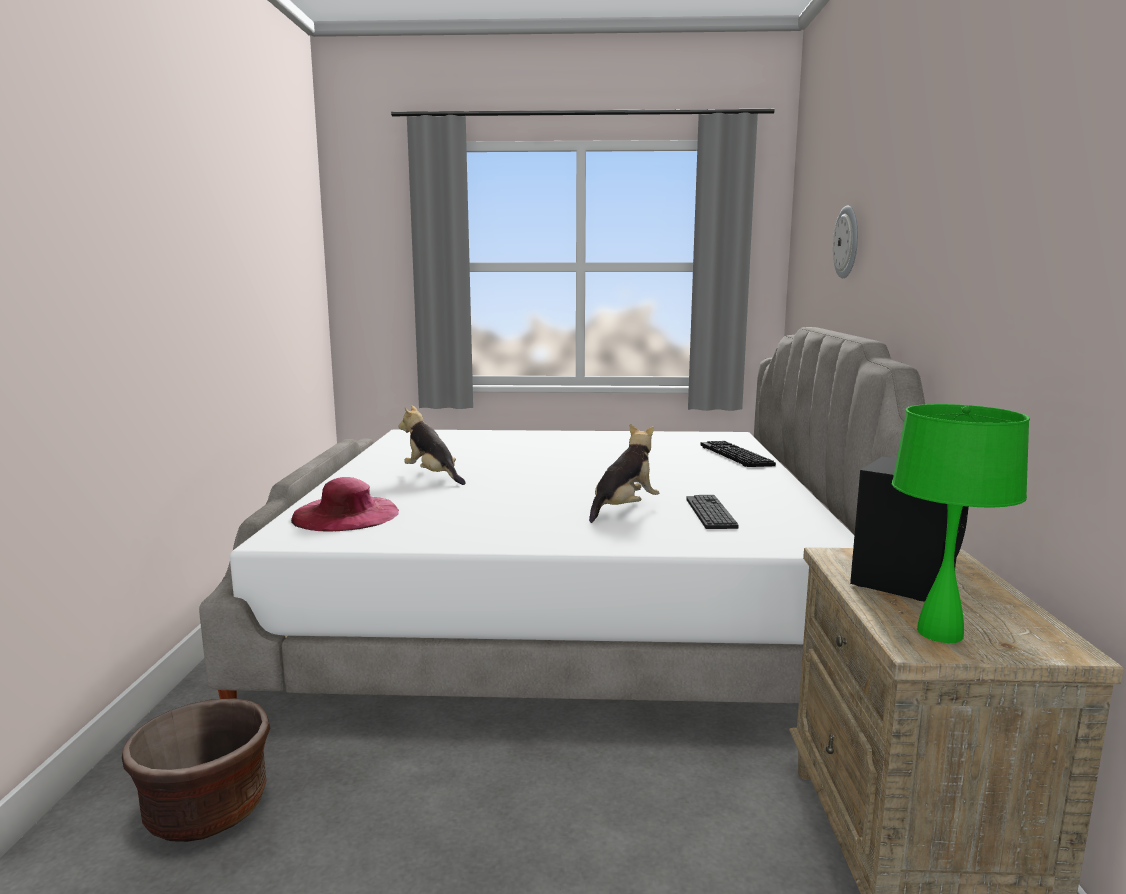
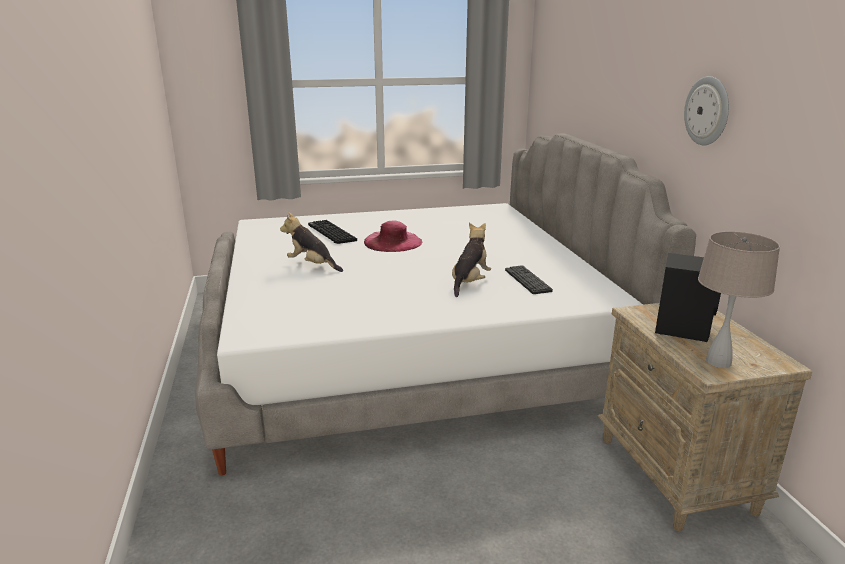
camera: 15 degrees left, 10 degrees up
(207, 811) = (245, 532): brown planter -> none
(346, 514) = (276, 308): pink hat -> pink hat (392, 241)
(733, 455) = (511, 227): keyboard -> keyboard (330, 233)
(847, 242) = (593, 76): wall clock -> wall clock (707, 111)
(940, 634) = (718, 362): green table lamp -> beige table lamp

